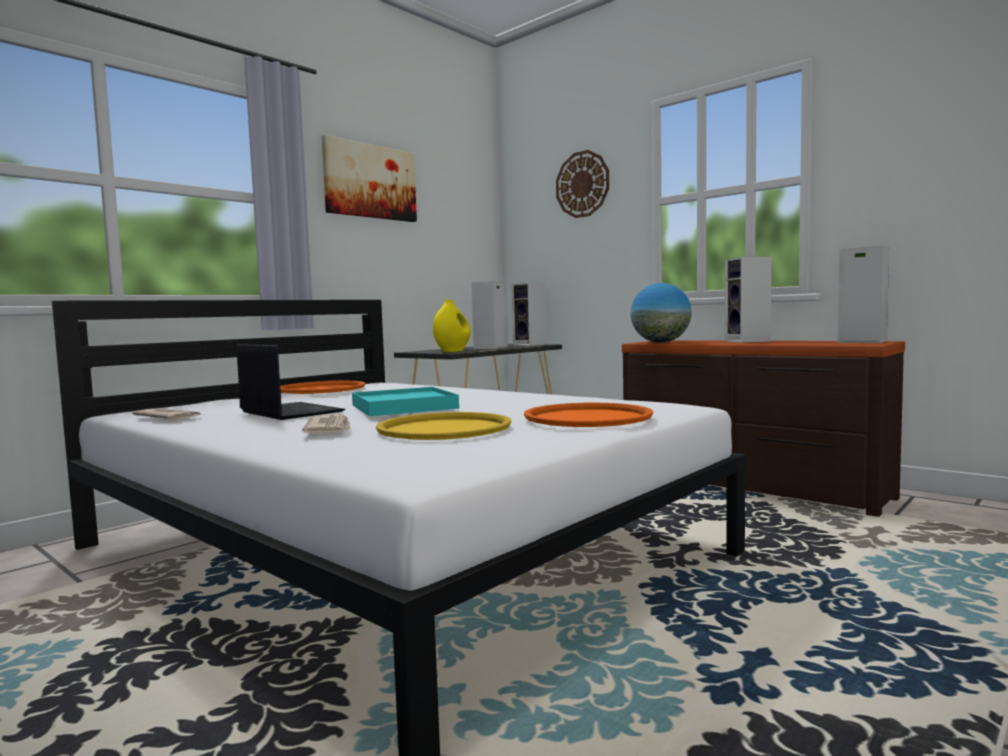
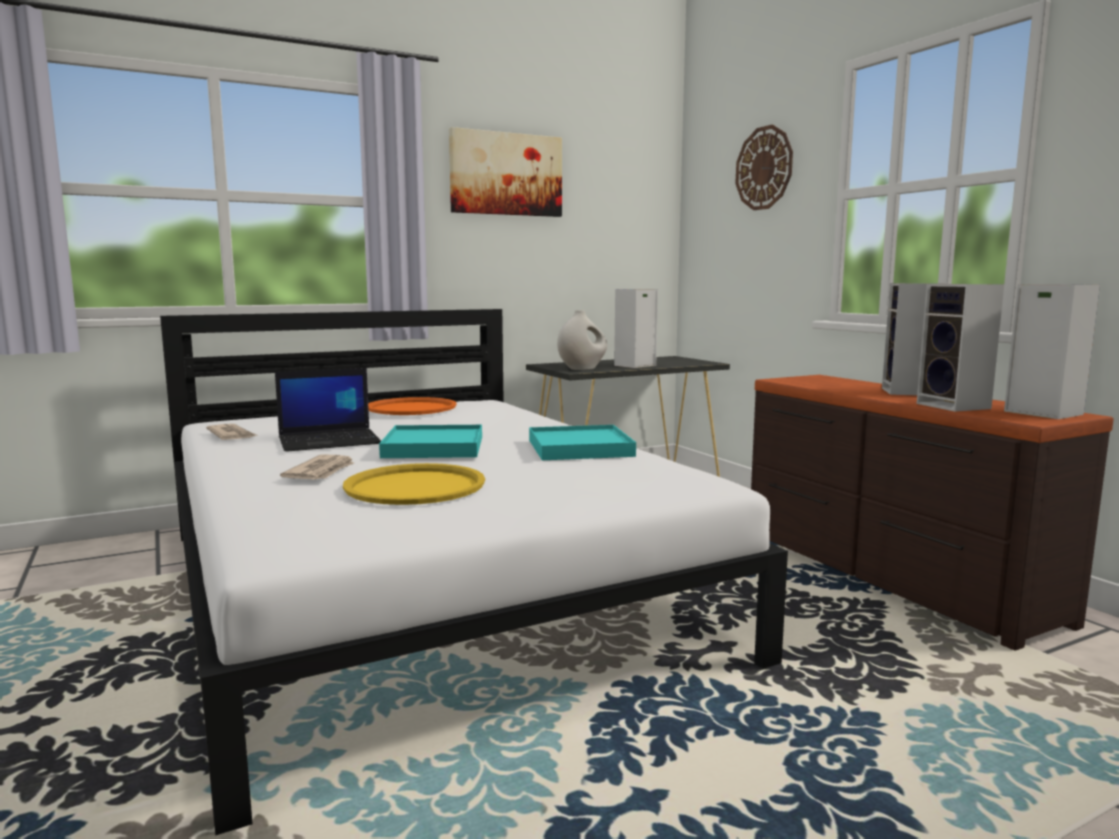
camera: 20 degrees right, 5 degrees up
(289, 412) = (330, 441): laptop -> laptop turned 90 degrees clockwise
(452, 351) = (582, 369): yellow vase -> white vase
(531, 345) = (693, 362): speaker -> speaker (956, 406)
(531, 398) = (579, 448): none -> turquoise tray
(587, 417) = (572, 490): orange tray -> none
(660, 342) = (800, 382): globe -> none

